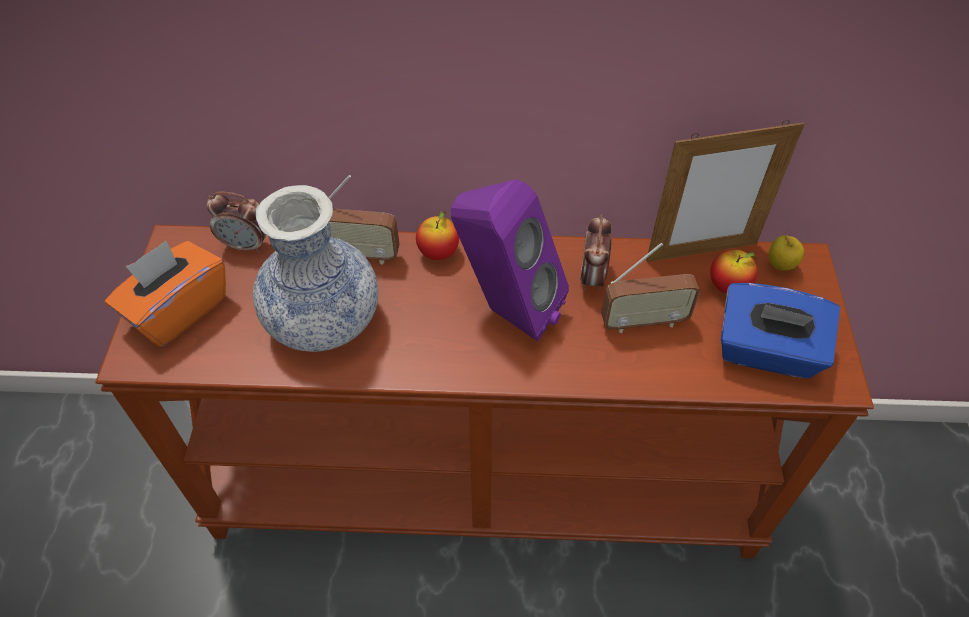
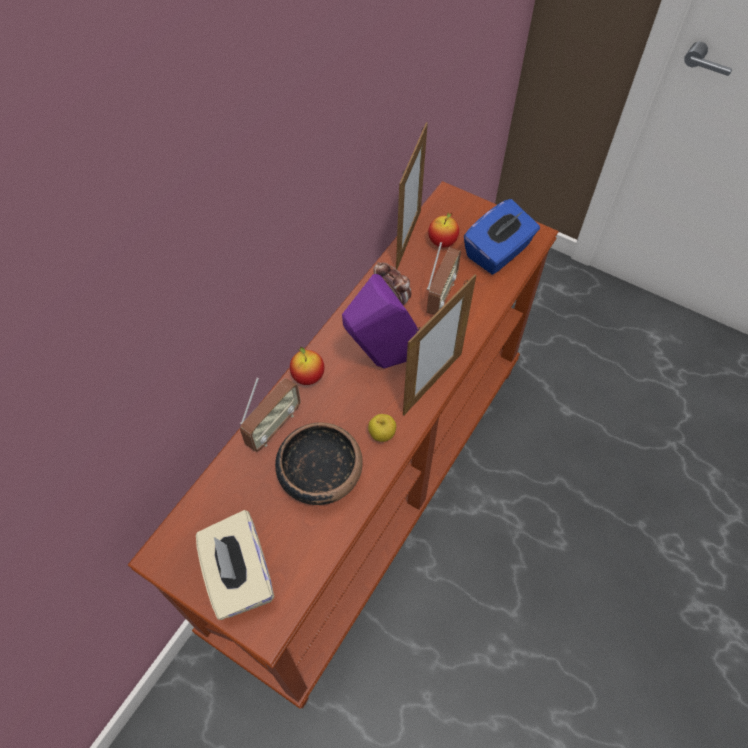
camera: 60 degrees left, 5 degrees up
(178, 310) = (239, 576): orange tissue box -> beige tissue box
(247, 245) = (207, 500): alarm clock -> none
(324, 321) = (320, 476): vase -> bowl
(510, 369) = (432, 383): none -> picture frame
(779, 266) = (444, 211): apple -> apple (382, 435)

